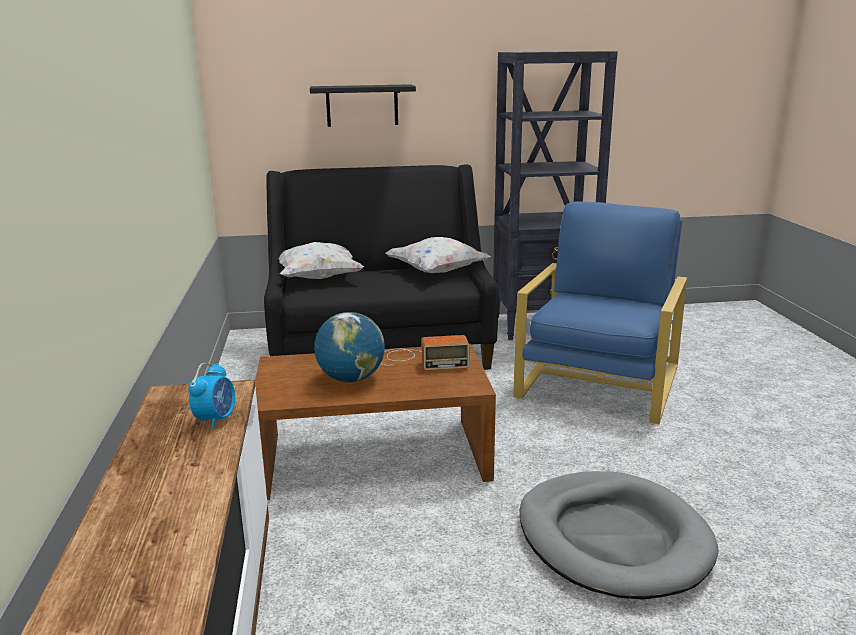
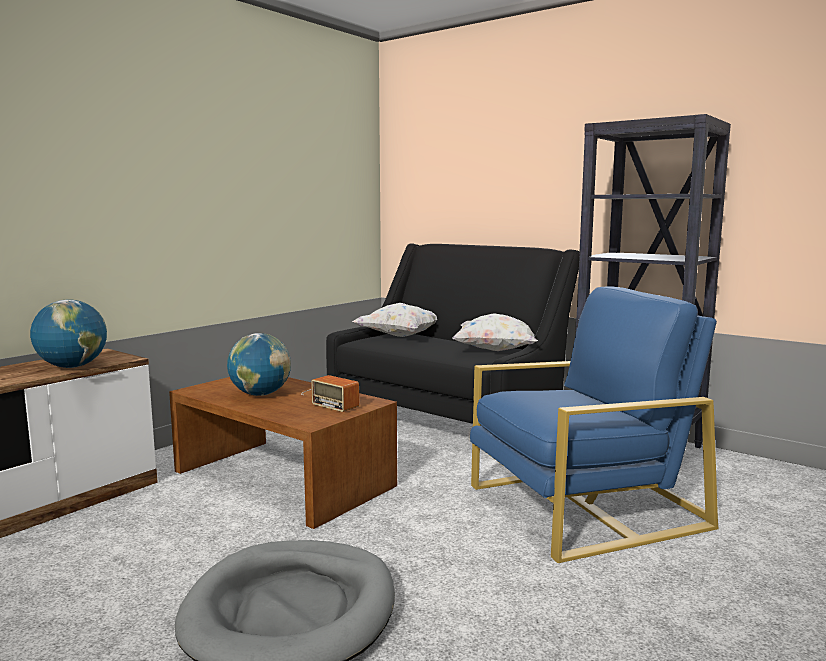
camera: 45 degrees right, 10 degrees down
(216, 419) = (72, 367): alarm clock -> globe
(362, 105) = (491, 189): black shelf -> none

